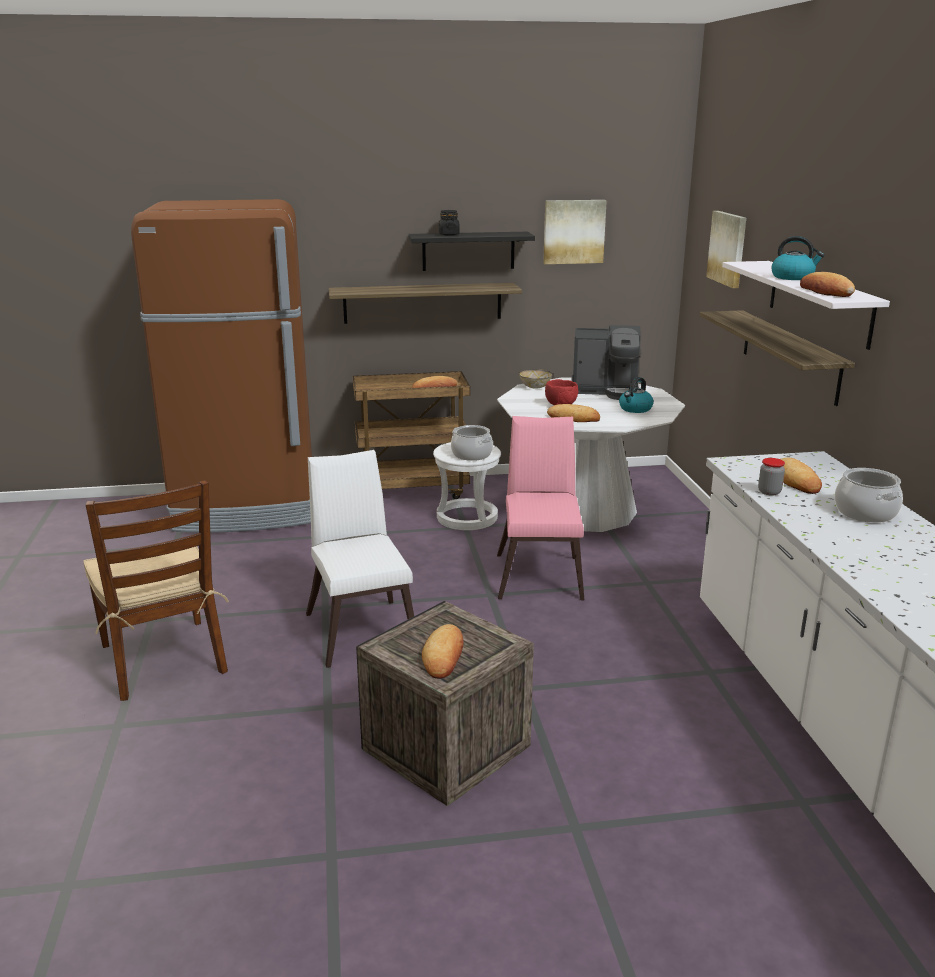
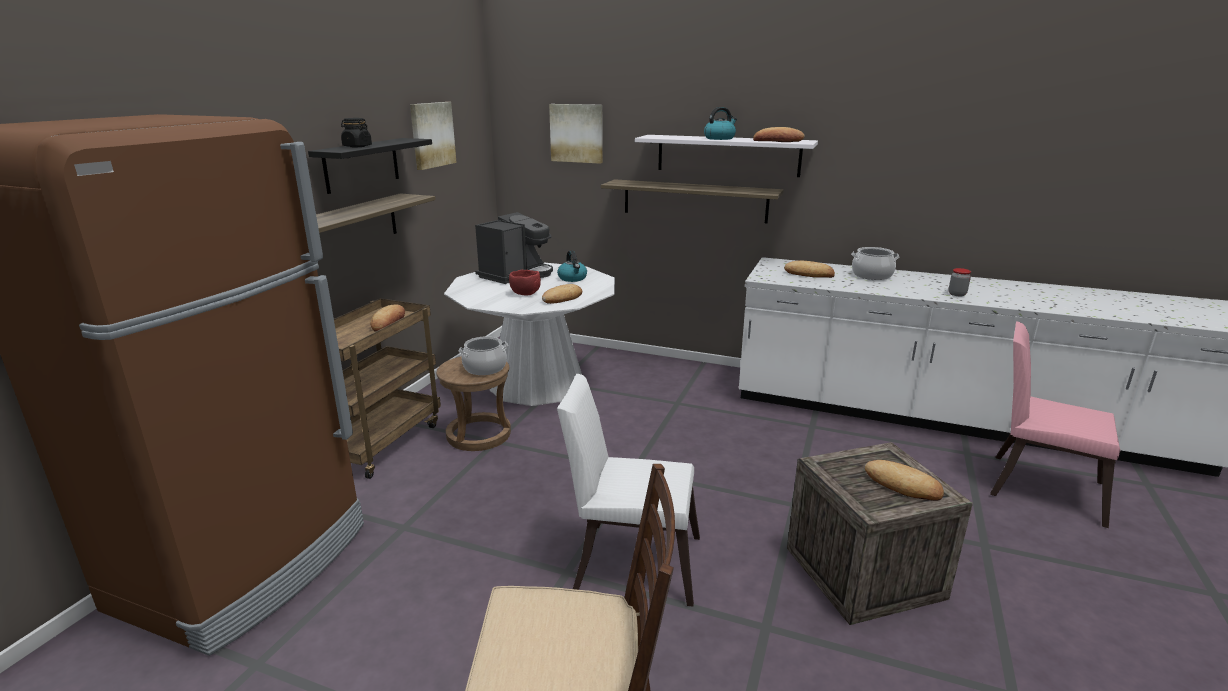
camera: 60 degrees left, 0 degrees up
(466, 517) = (478, 435): white stool -> brown stool
(535, 387) = (464, 290): bowl -> none
(540, 573) = (620, 437): pink chair -> pink chair (1037, 486)
(769, 492) = (823, 283): jar -> jar (957, 294)

